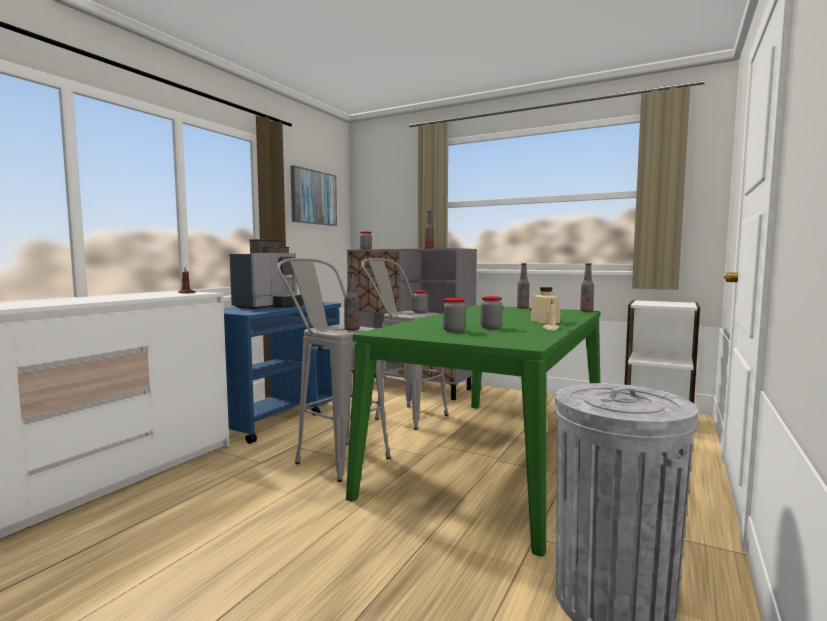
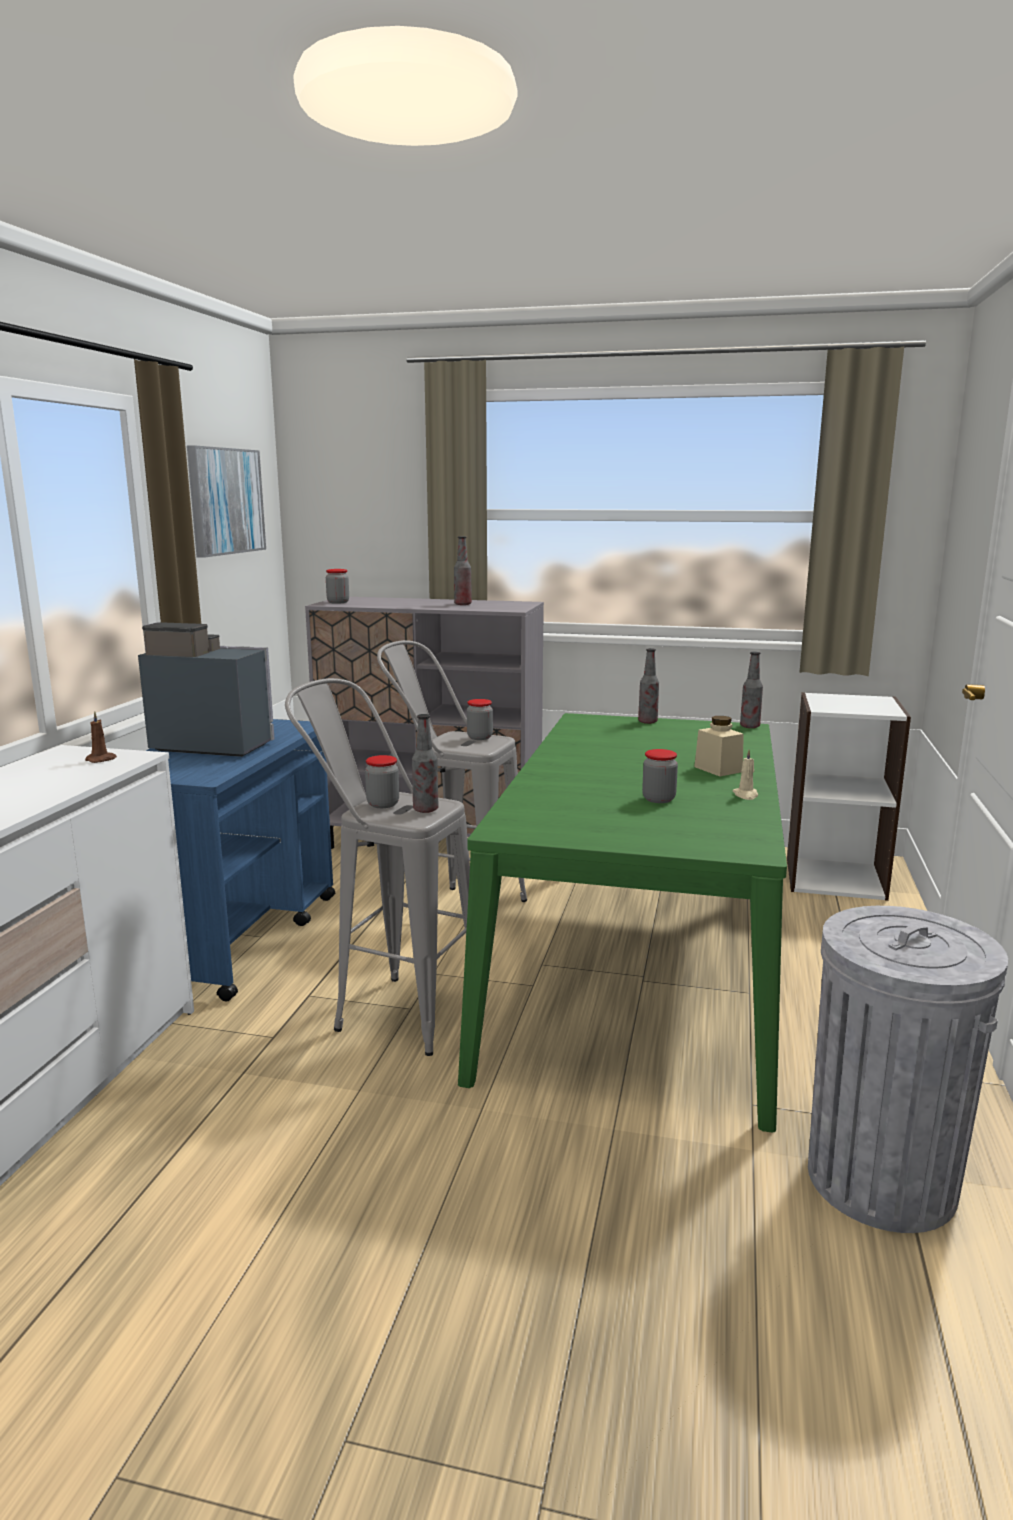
camera: 15 degrees left, 10 degrees up
(270, 306) = (211, 745): coffee machine -> coffee machine turned 90 degrees counterclockwise
(453, 331) = (613, 814): jar -> jar (383, 804)

